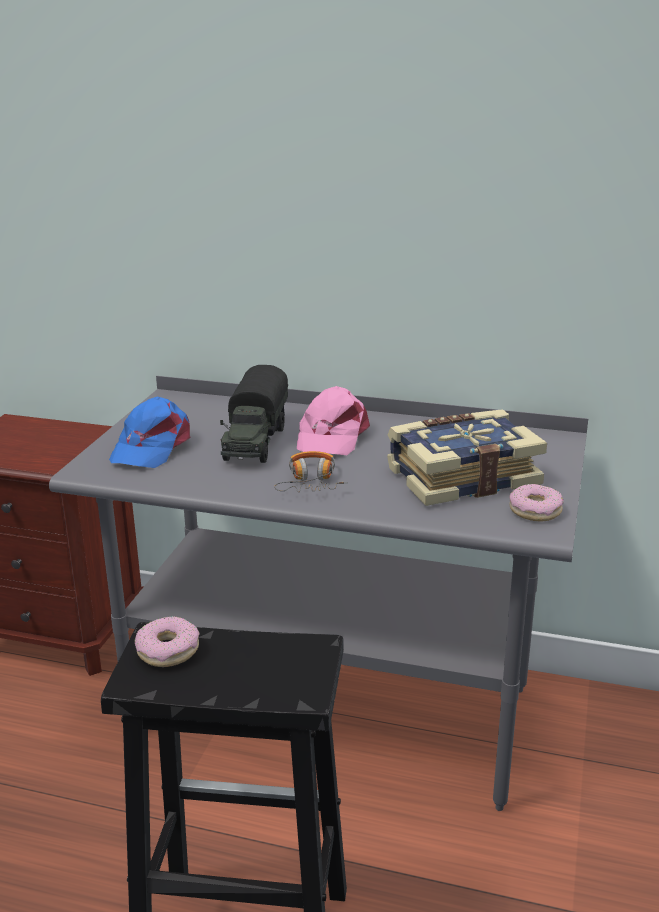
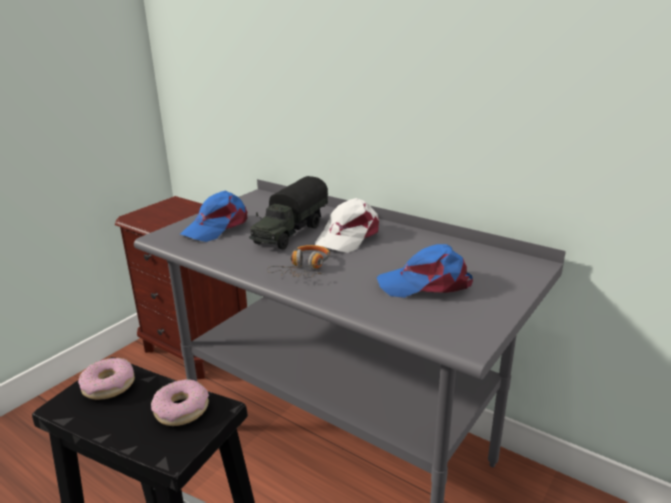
camera: 20 degrees right, 0 degrees up
(331, 435) = (348, 236): pink cap -> white cap
(461, 476) = (426, 283): book -> blue cap
(535, 510) = (470, 325): donut -> donut (181, 409)

